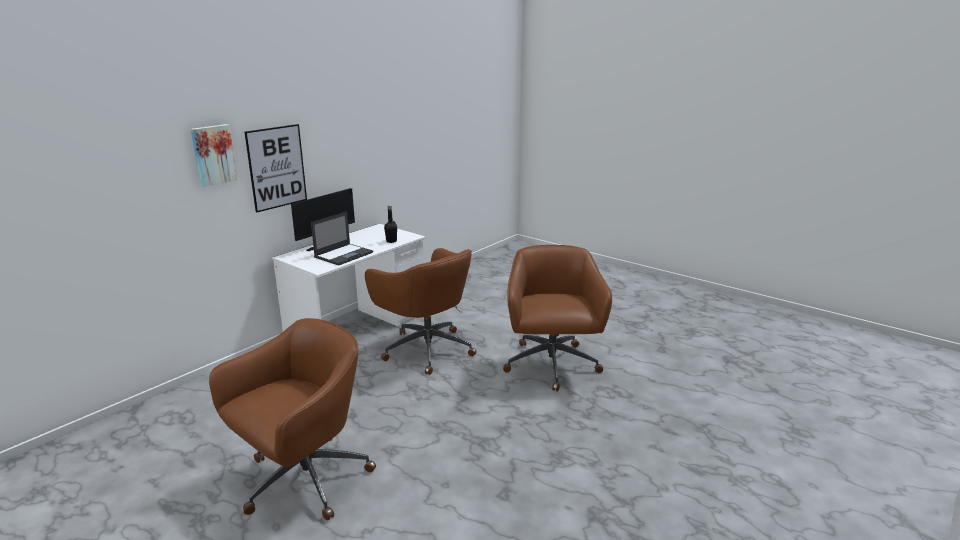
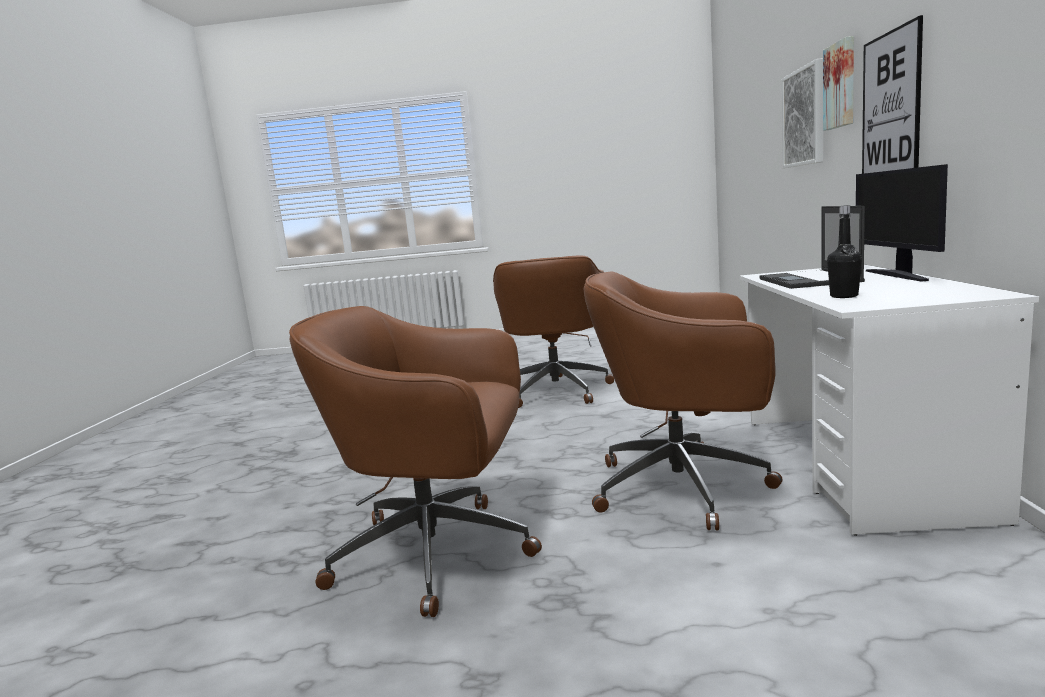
camera: 145 degrees right, 10 degrees down
(144, 180) = (804, 117): none -> picture
(551, 366) = (439, 554): brown office chair -> brown office chair turned 135 degrees clockwise

